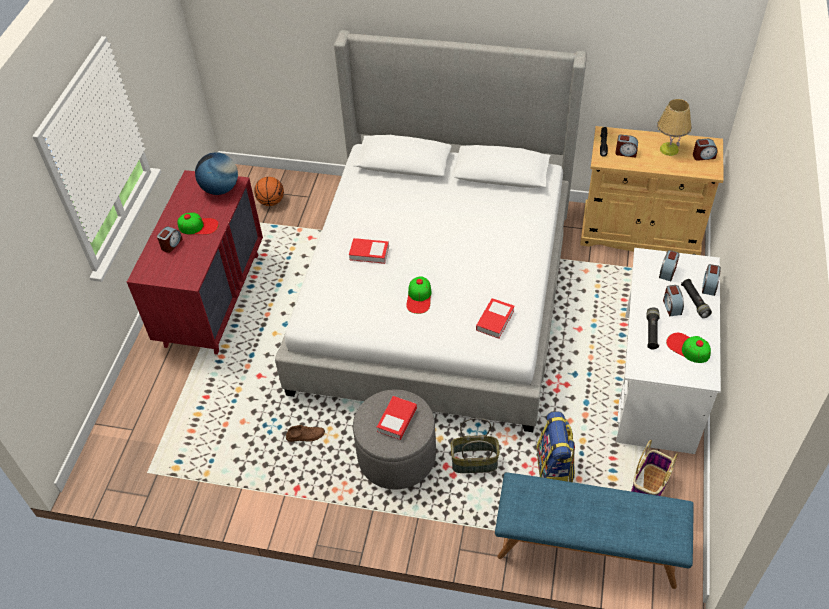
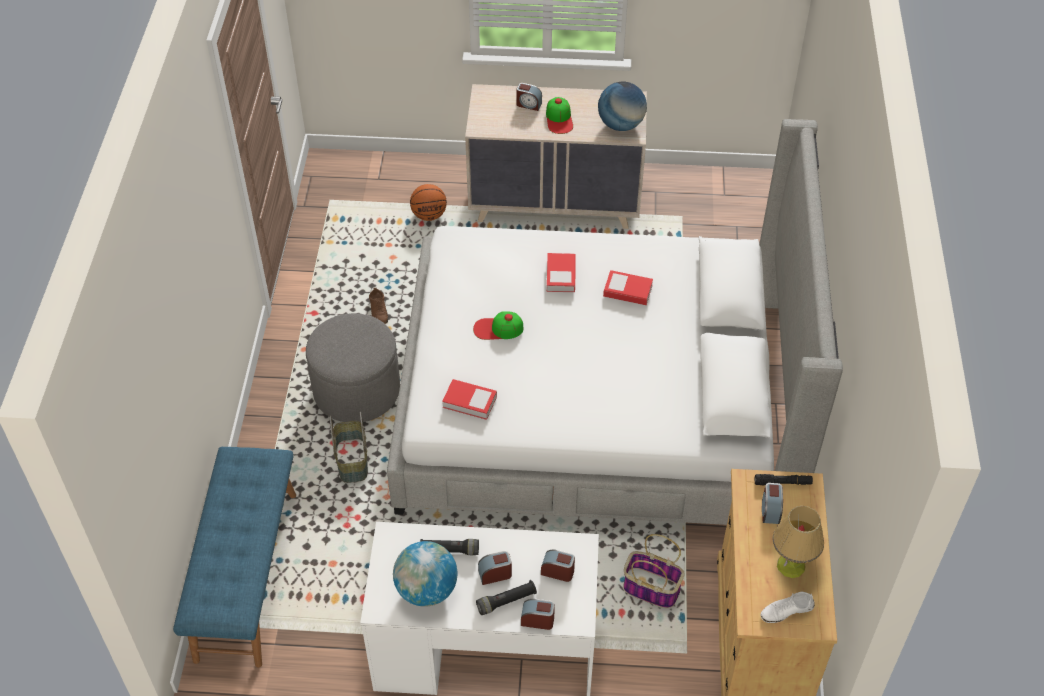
camera: 80 degrees right, 0 degrees up
(213, 298) = (555, 203): red dresser -> beige dresser
(271, 202) = (720, 225): basketball -> basketball (429, 215)
(397, 420) = (351, 347): book -> book (627, 291)
(554, 469) = (346, 539): backpack -> none
(649, 486) = (326, 638): basket -> basket (650, 588)
(688, 348) = (426, 590): cap -> globe
(703, 156) = (786, 611): alarm clock -> white shoe

